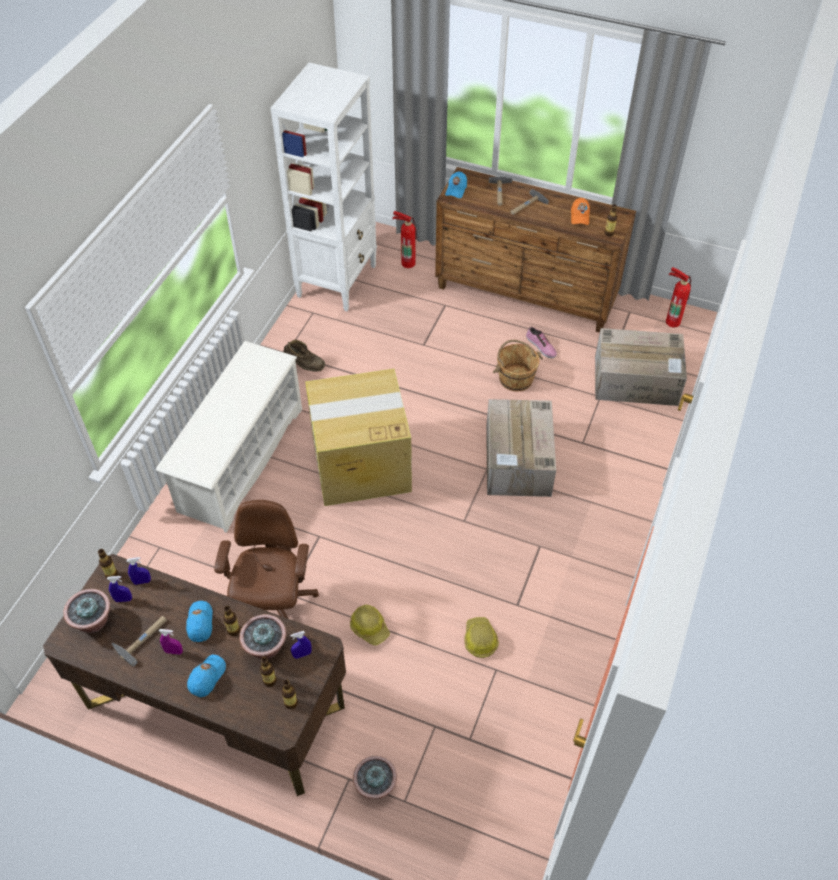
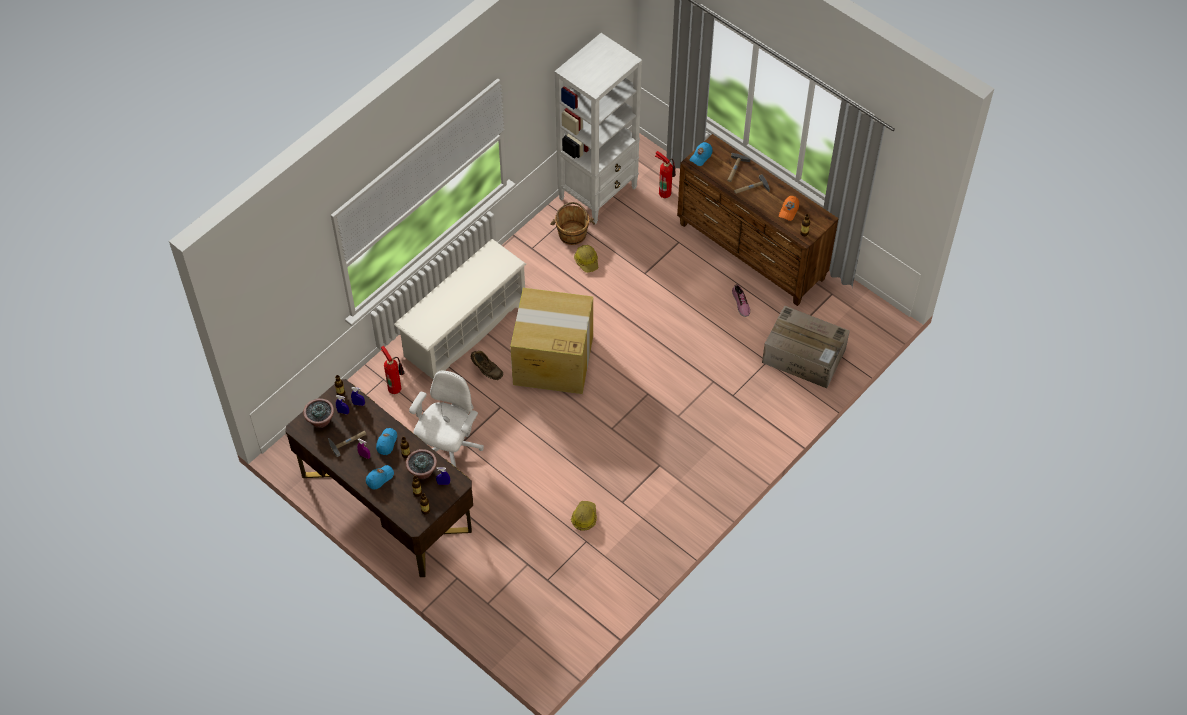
camera: 20 degrees right, 5 degrees up
(274, 608) = (448, 449): brown office chair -> white office chair
(304, 365) = (541, 263): brown boot -> brown boot (486, 371)
(369, 627) = (510, 484): hard hat -> hard hat (587, 261)
(375, 786) = (472, 588): potted plant -> none
(515, 378) = (706, 325): brown bucket -> brown bucket (572, 233)
(518, 461) = (674, 395): cardboard box -> none
(672, 320) = (864, 312): fire extinguisher -> fire extinguisher (395, 387)

